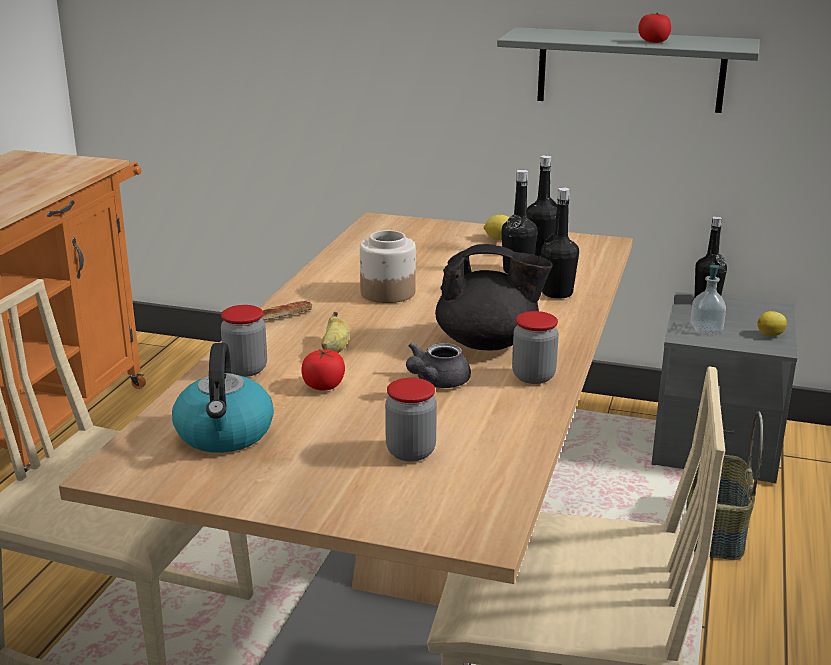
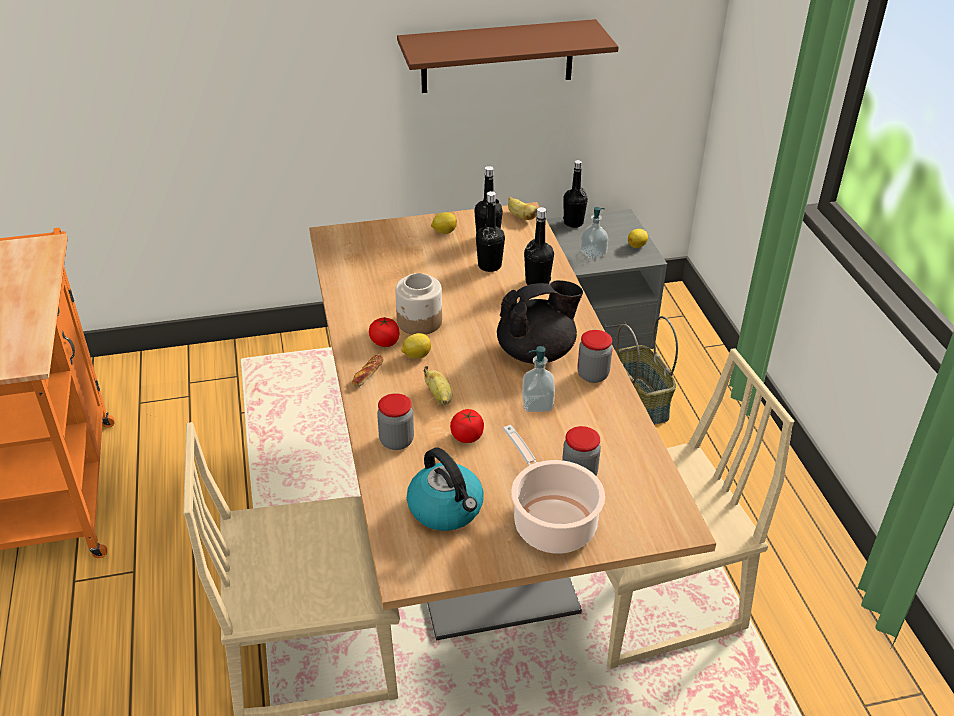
camera: 30 degrees left, 15 degrees up
(326, 481) = (551, 522): none -> cooking pot
(352, 315) = (416, 355): none -> lemon
(436, 382) = (537, 404): grey teapot -> soap dispenser
(599, 244) = (521, 216): none -> banana
(630, 70) = (497, 56): grey shelf -> brown shelf
(653, 42) = (530, 43): tomato -> tomato (385, 342)

